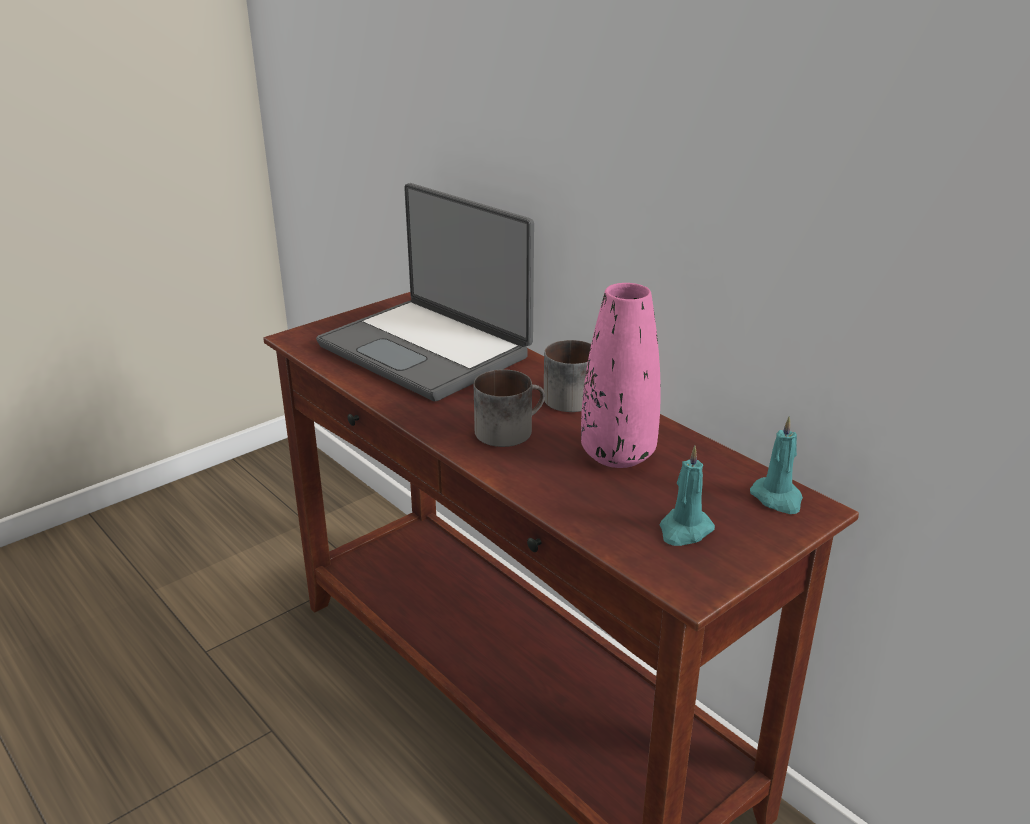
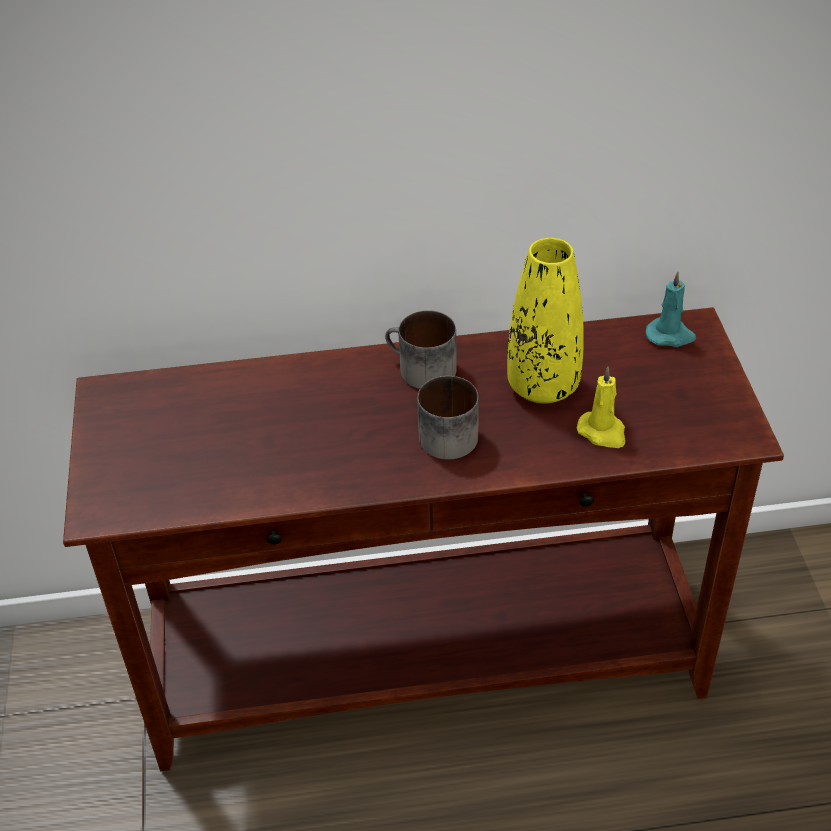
camera: 55 degrees left, 15 degrees up
(427, 350) = (237, 422): laptop -> none
(597, 502) = (603, 432): none -> yellow candle
(618, 454) = (543, 386): pink vase -> yellow vase
(684, 530) = (675, 404): turquoise candle -> none

